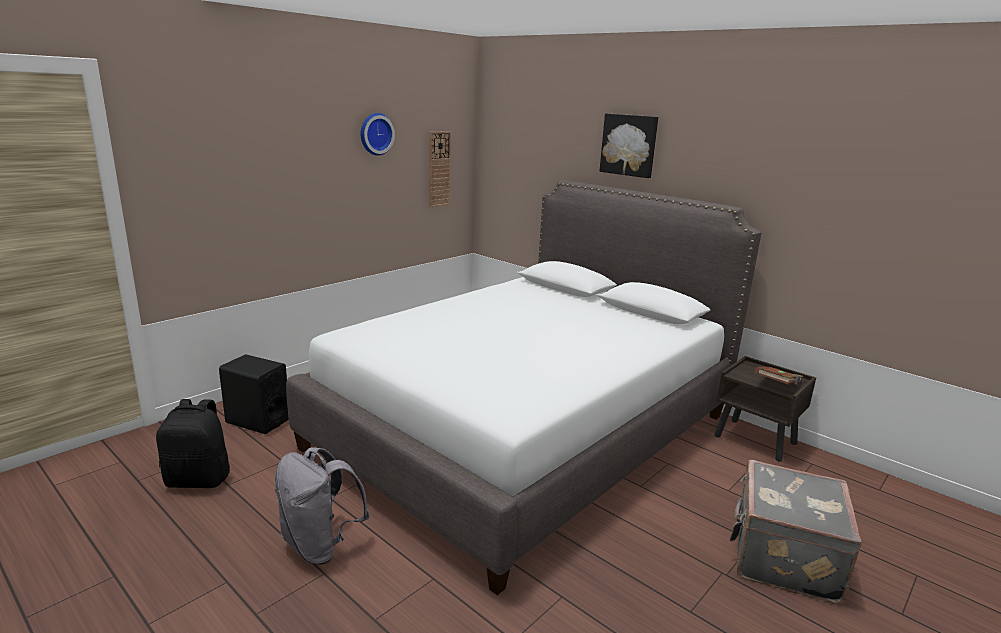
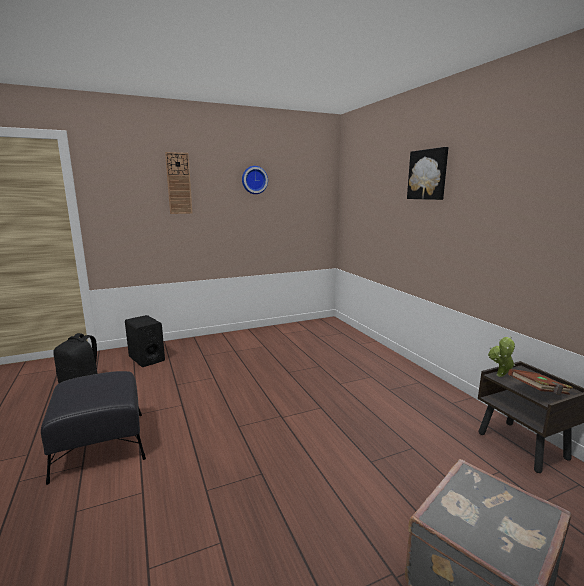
camera: 25 degrees right, 5 degrees down
(320, 545) = (99, 445): grey backpack -> black ottoman
(439, 169) = (306, 206): wall clock -> wall clock (179, 183)
(526, 431) = (309, 396): white bed -> none
(738, 375) = (500, 376): none -> potted plant

